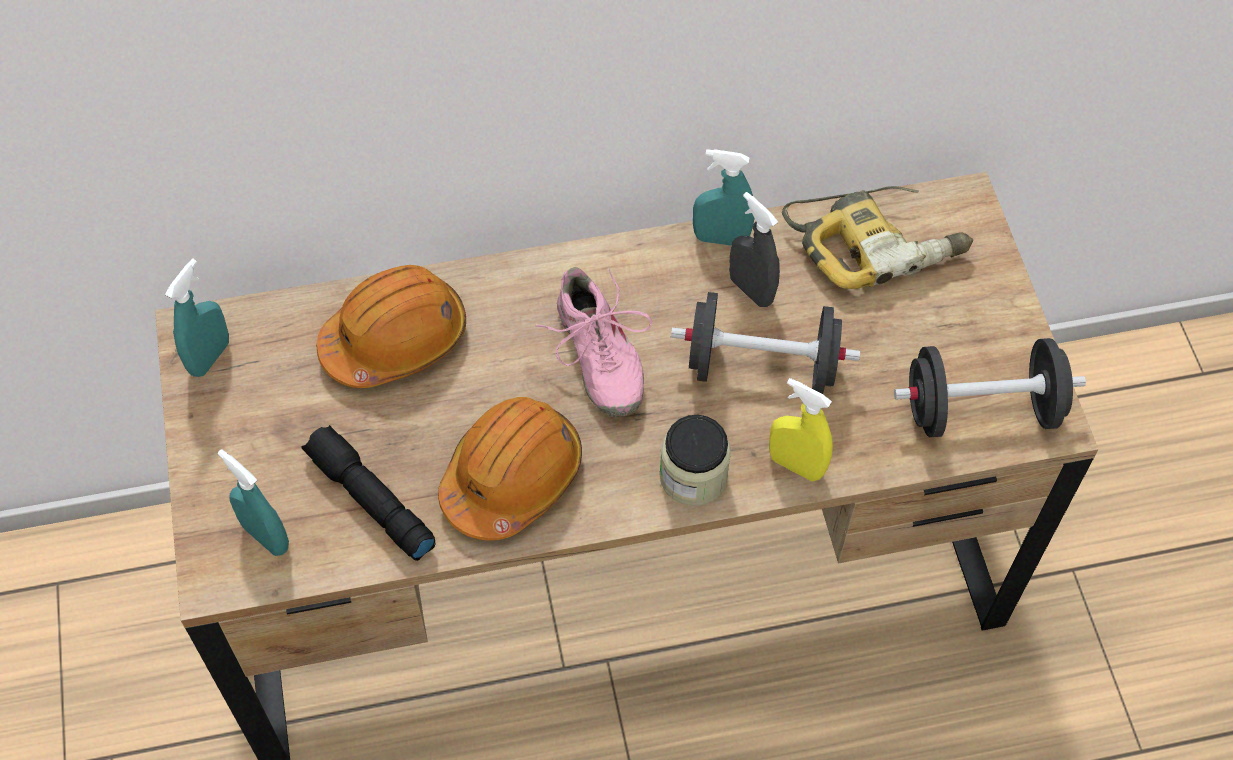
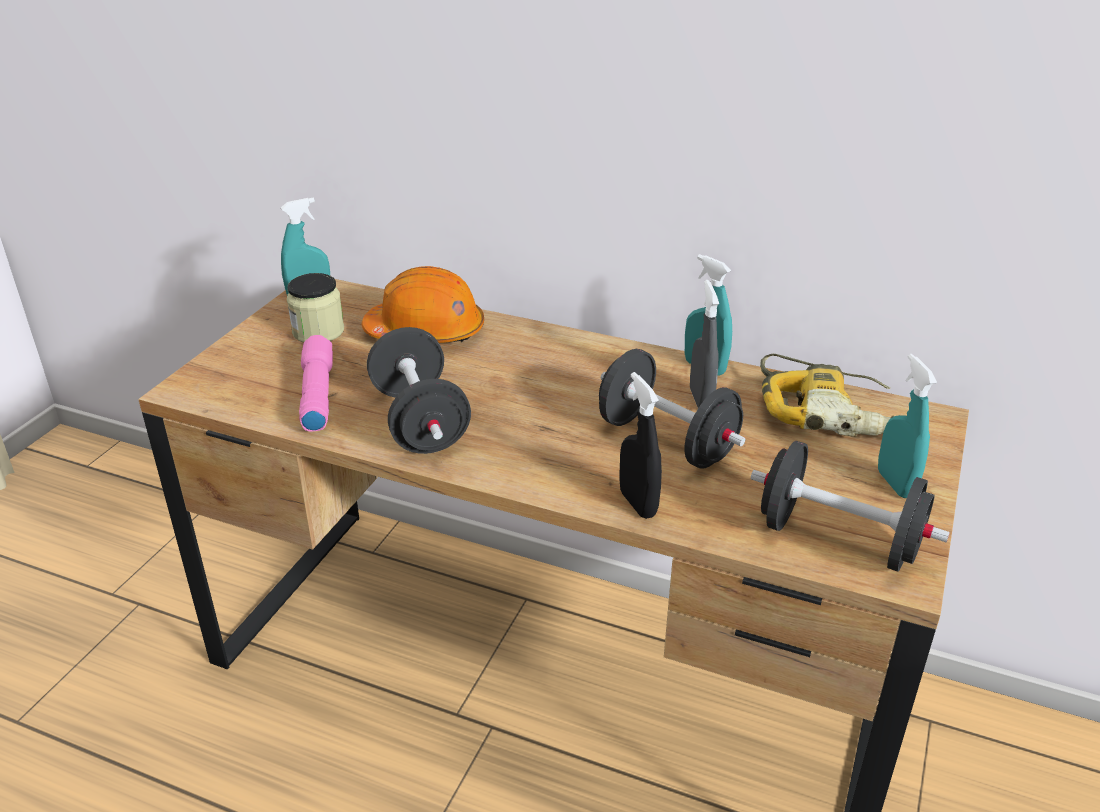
camera: 35 degrees right, 25 degrees down
(265, 537) = (235, 384): turquoise spray bottle -> turquoise spray bottle (895, 483)
(369, 500) = (316, 394): black flashlight -> pink flashlight
(512, 477) = (420, 421): orange hard hat -> black dumbbell
(598, 357) = (548, 389): pink shoe -> none
(693, 476) = (549, 475): jar -> jar (318, 332)
(796, 465) = (638, 504): yellow spray bottle -> black spray bottle

